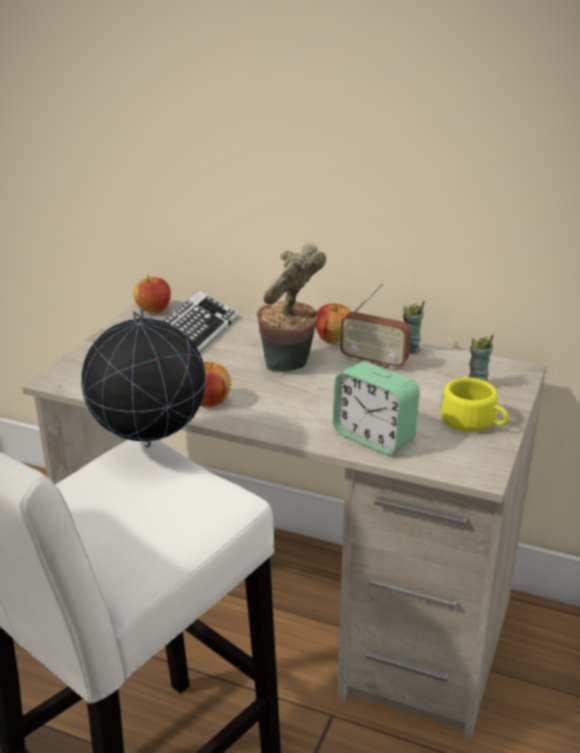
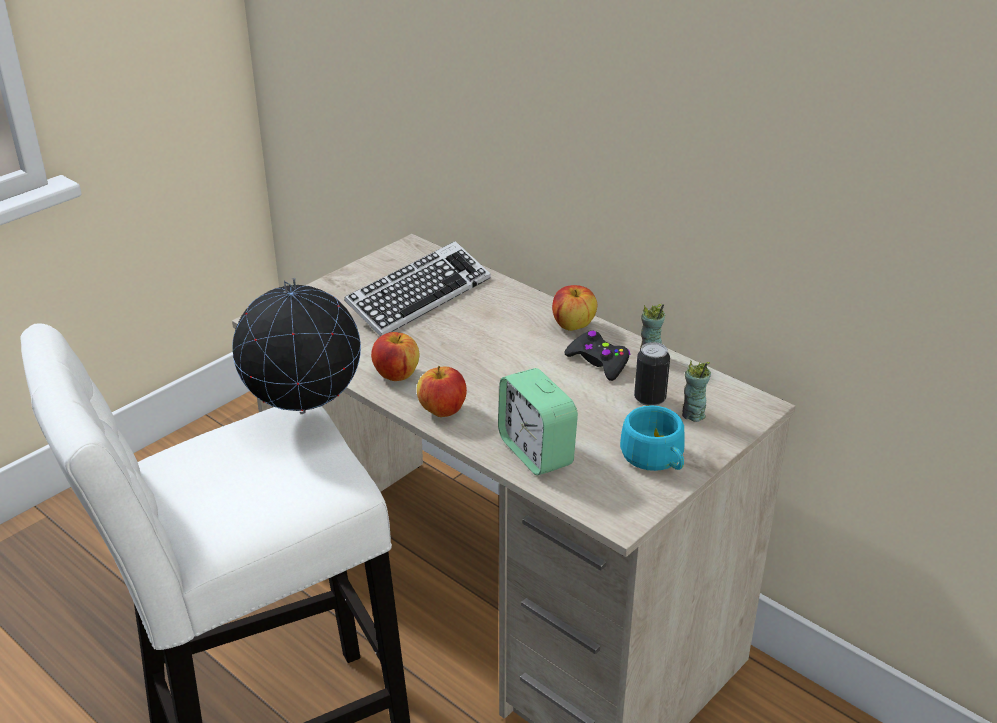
camera: 20 degrees right, 5 degrees up
(153, 311) = (407, 254): apple -> apple (442, 410)
(289, 367) = (504, 350): potted plant -> none
(374, 362) = (598, 362): radio -> black game controller
(434, 381) = (649, 399): none -> can
(473, 423) = (656, 459): yellow cup -> turquoise cup

